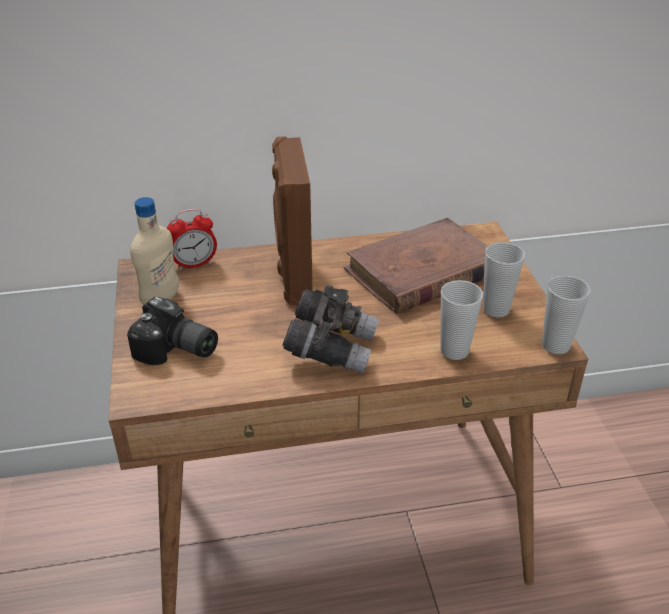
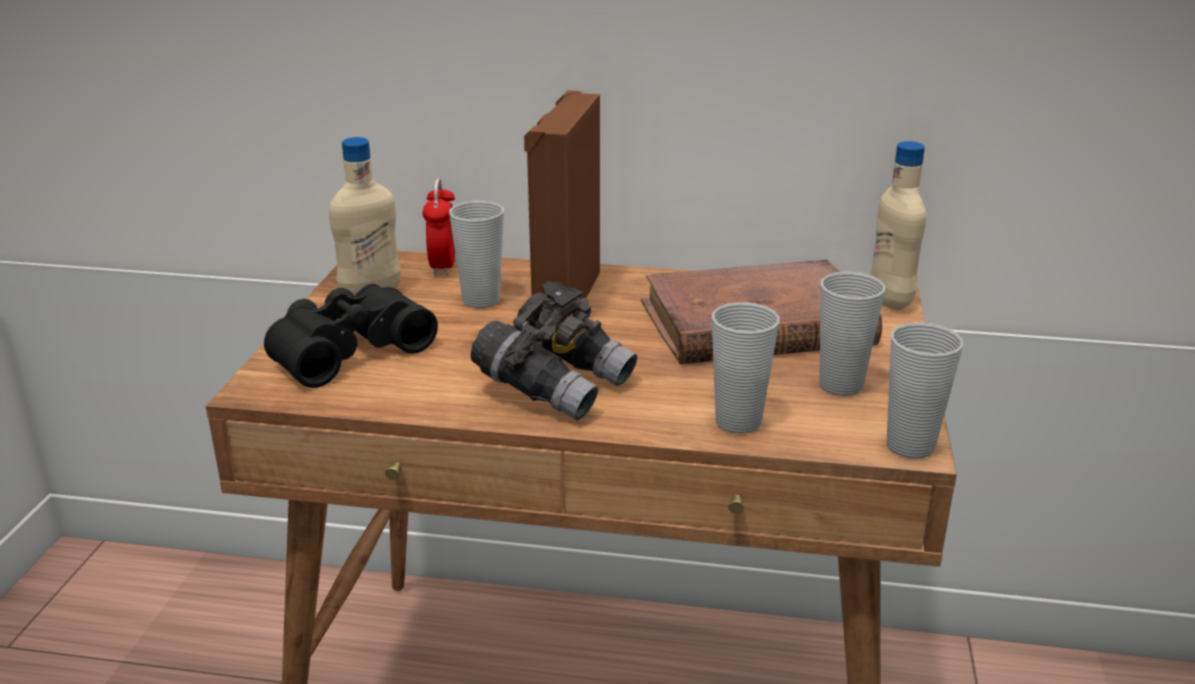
camera: 20 degrees right, 10 degrees down
(176, 351) = (347, 350): camera -> black binoculars
(194, 264) = (443, 266): alarm clock -> alarm clock turned 90 degrees clockwise
(239, 289) = (481, 300): none -> cup
(488, 236) = (890, 300): none -> beige bottle

